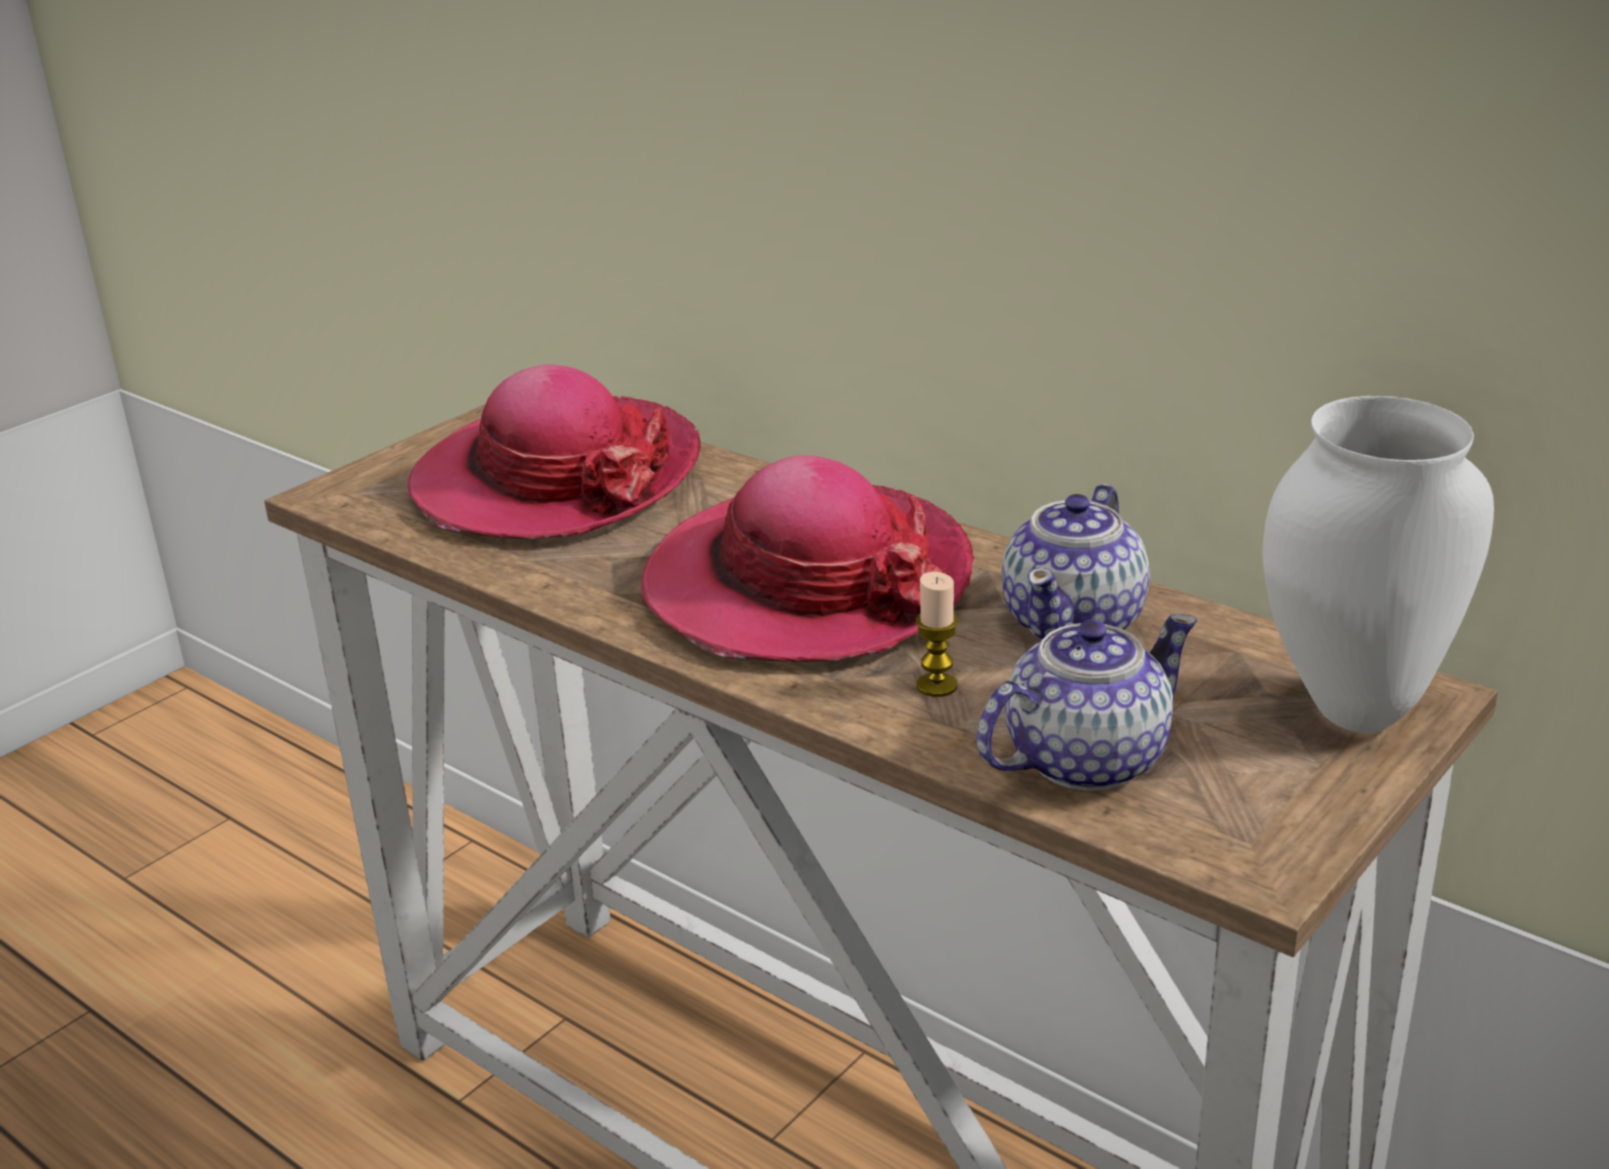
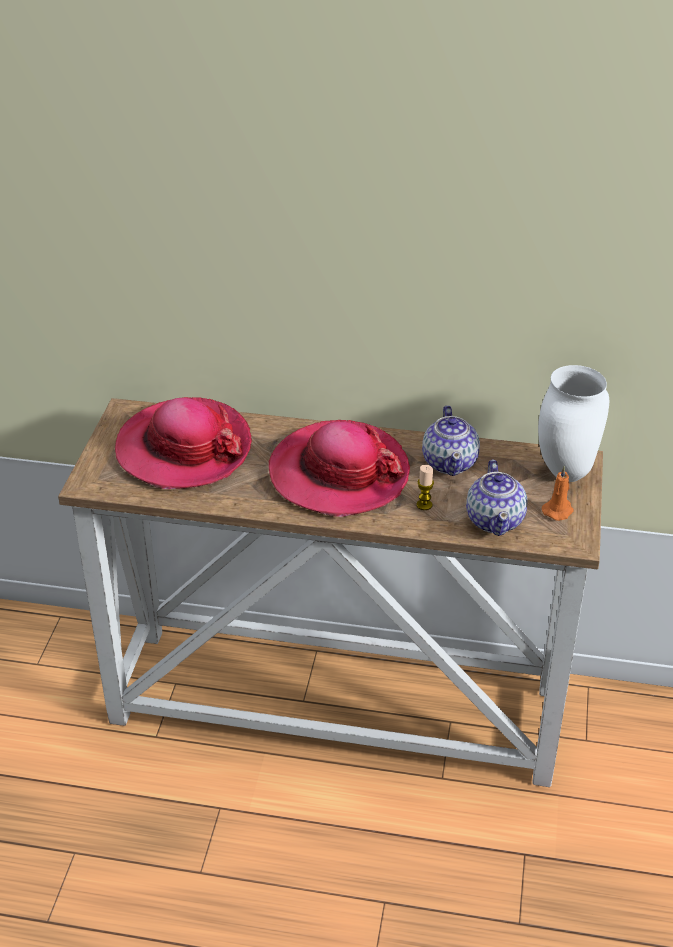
camera: 30 degrees left, 10 degrees up
(1083, 760) = (495, 520): teapot -> teapot turned 150 degrees clockwise
(1269, 783) = (558, 510): none -> orange candle

